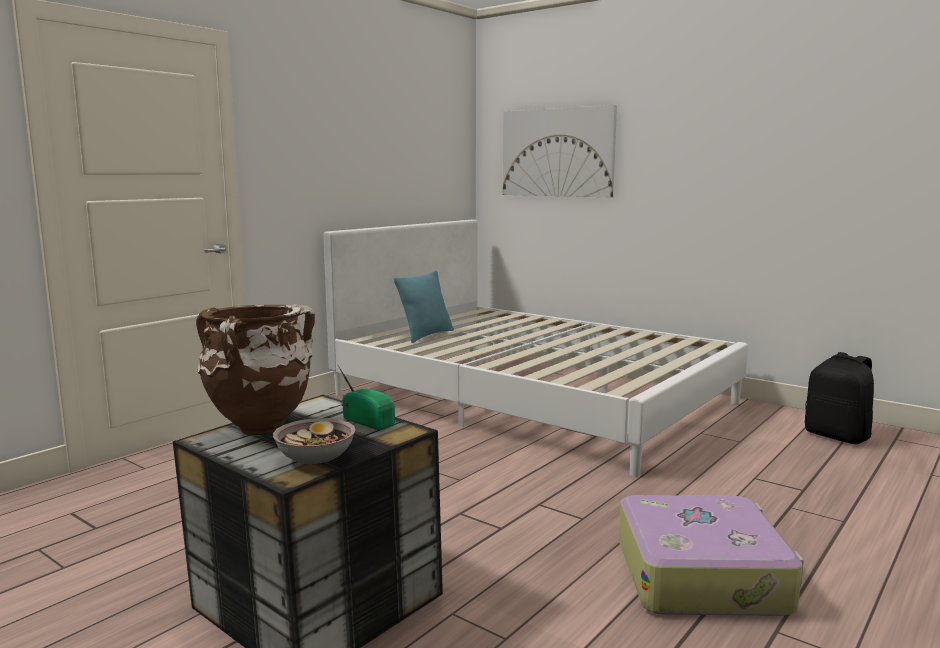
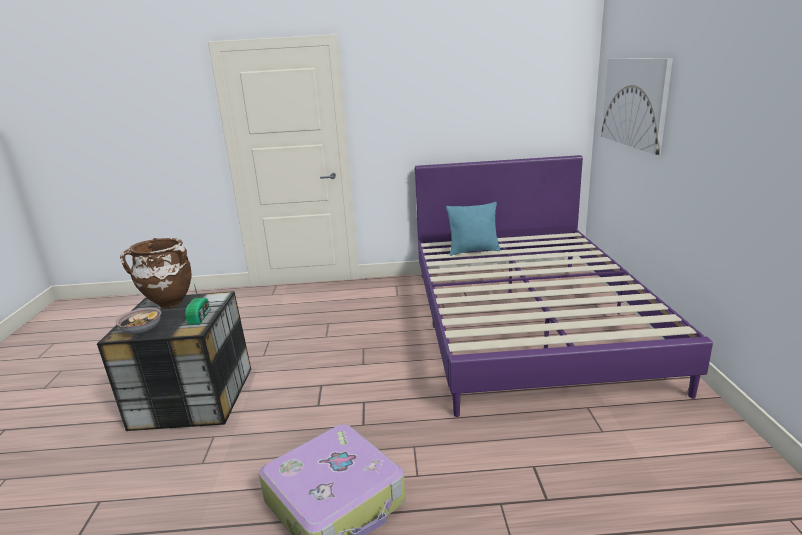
camera: 50 degrees right, 10 degrees up
(532, 398) = (527, 322): white bed -> purple bed
(837, 436) = (720, 478): black backpack -> none

